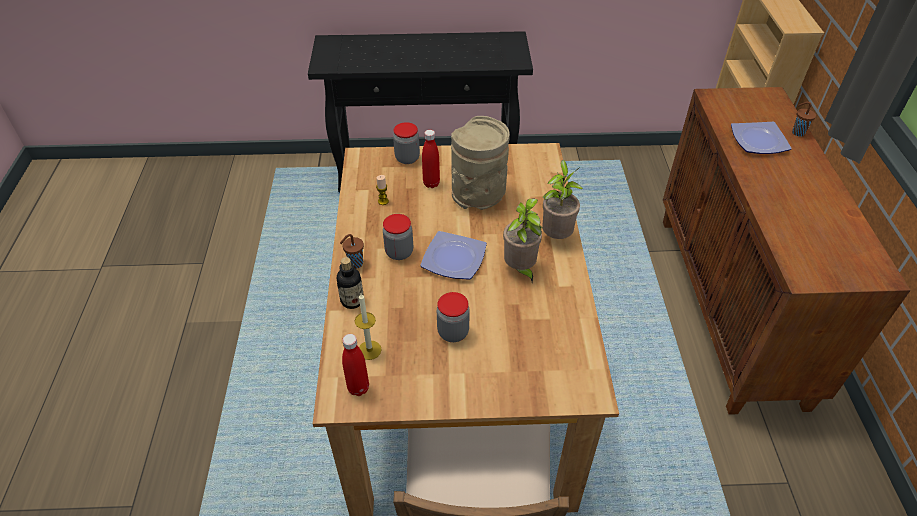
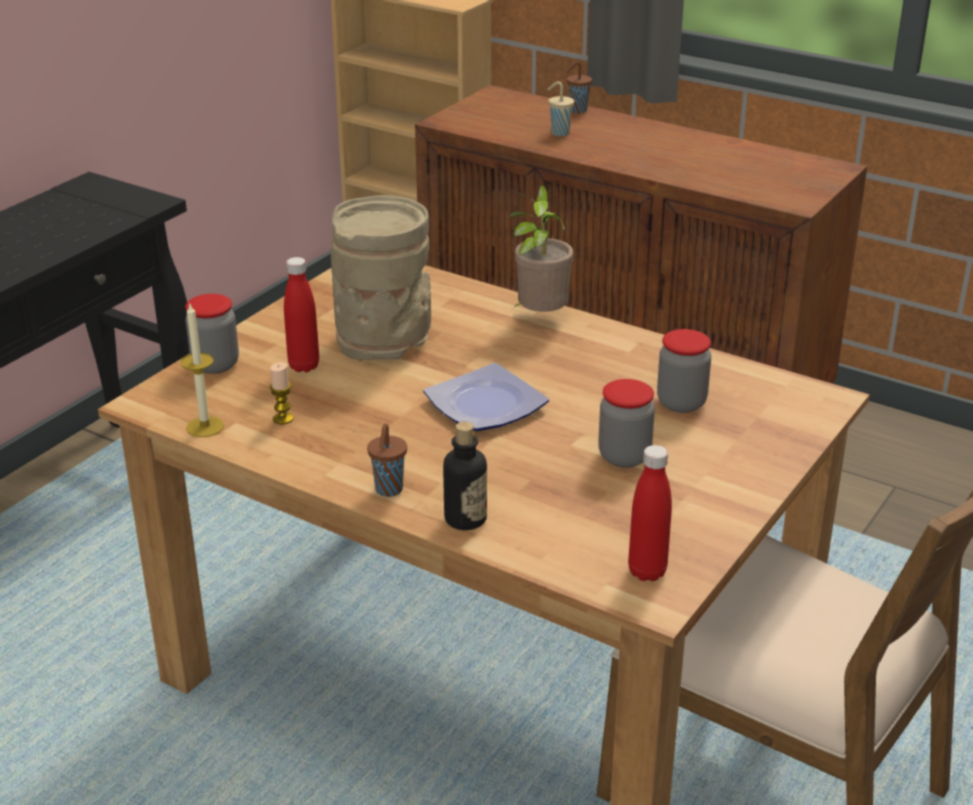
camera: 55 degrees left, 15 degrees down
(369, 350) = (583, 537): candle -> candle (205, 427)
(399, 252) = (414, 443): jar -> jar (681, 403)
(520, 269) = (568, 365): potted plant -> none
(757, 140) = (559, 133): plate -> beige cup

